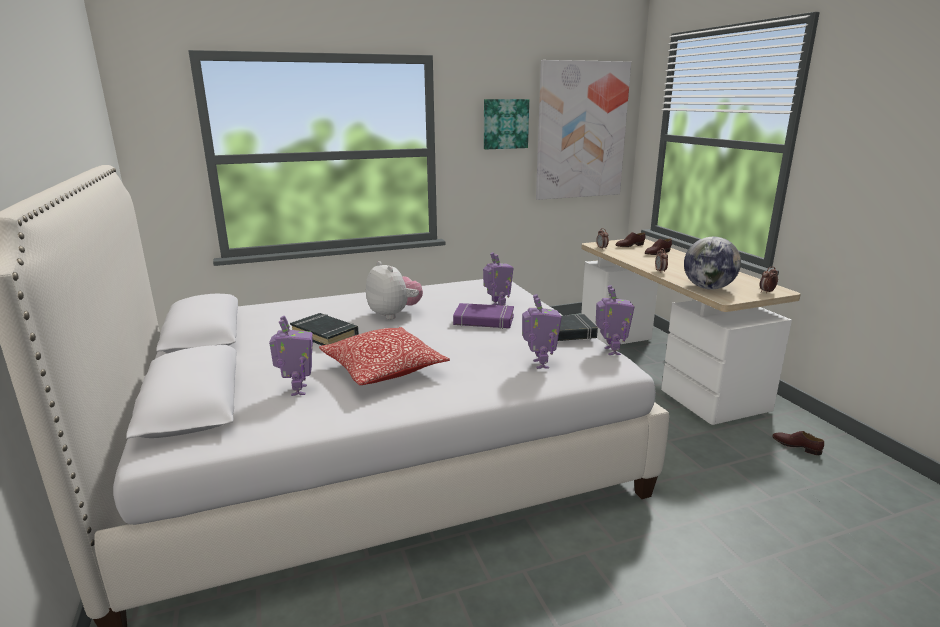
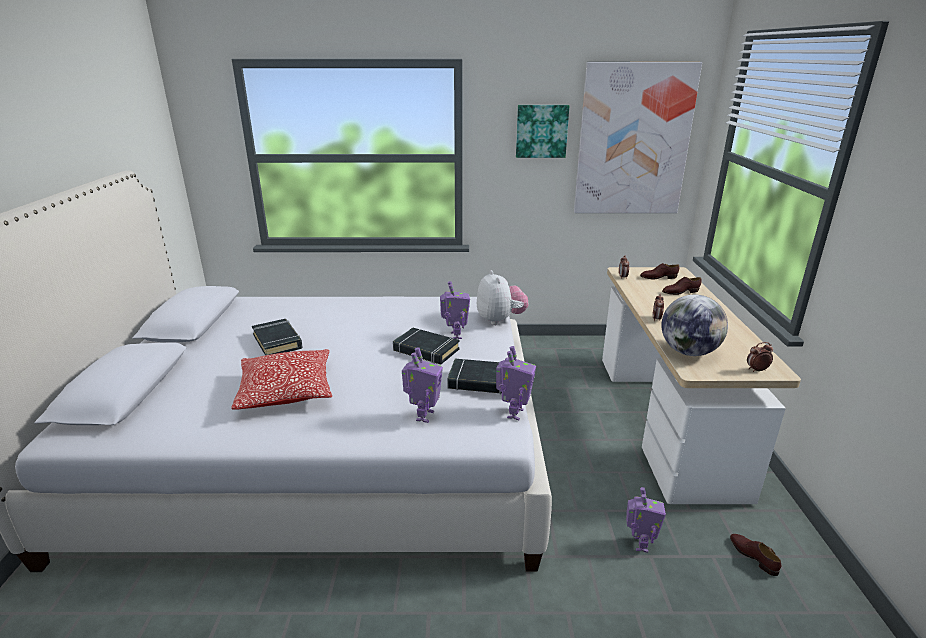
camera: 20 degrees right, 5 degrees up
(297, 390) = (201, 399): toy robot -> toy robot (639, 544)
(394, 314) = (354, 328): plush toy -> plush toy (500, 320)
(483, 320) = (425, 350): purple book -> black book

